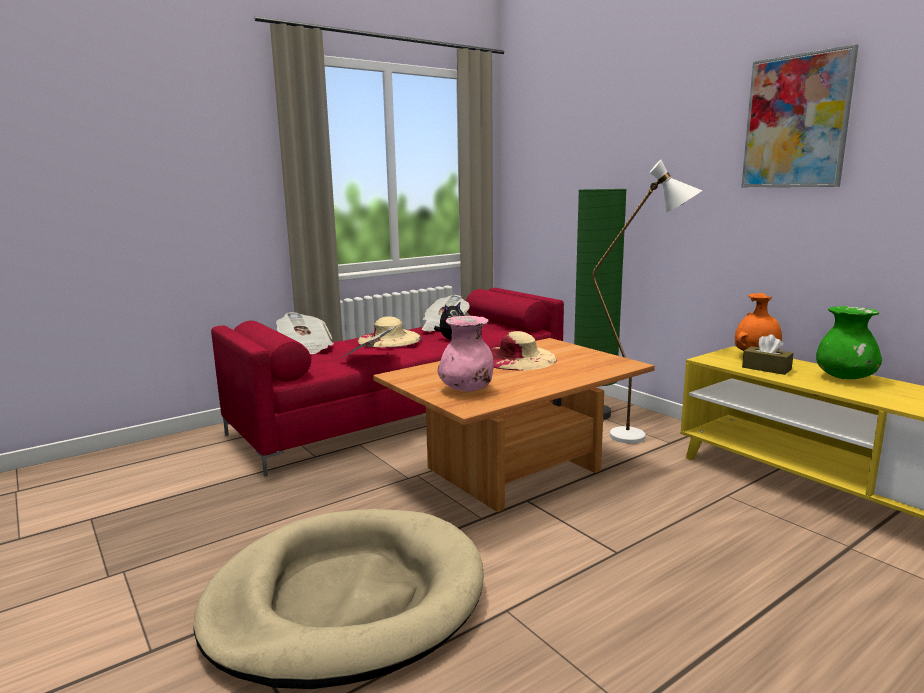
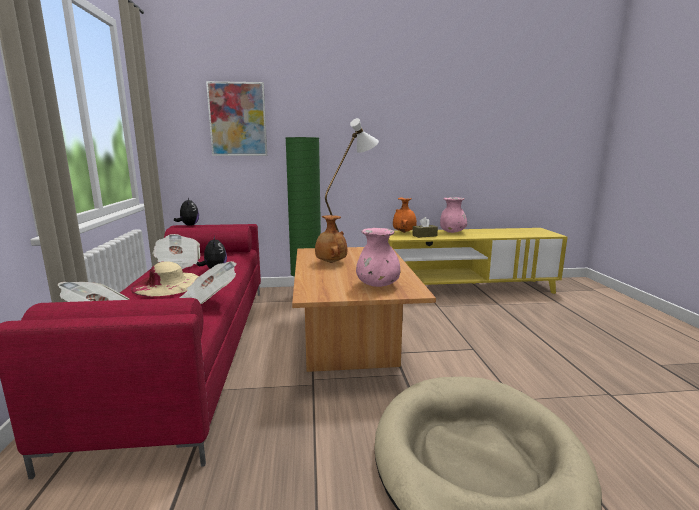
camera: 60 degrees left, 0 degrees up
(503, 290) = (189, 225): none -> plush toy
(517, 359) = (330, 263): beige hat -> brown vase
(796, 122) = (403, 103): picture -> picture (238, 119)
(845, 378) = (452, 232): green vase -> pink vase

